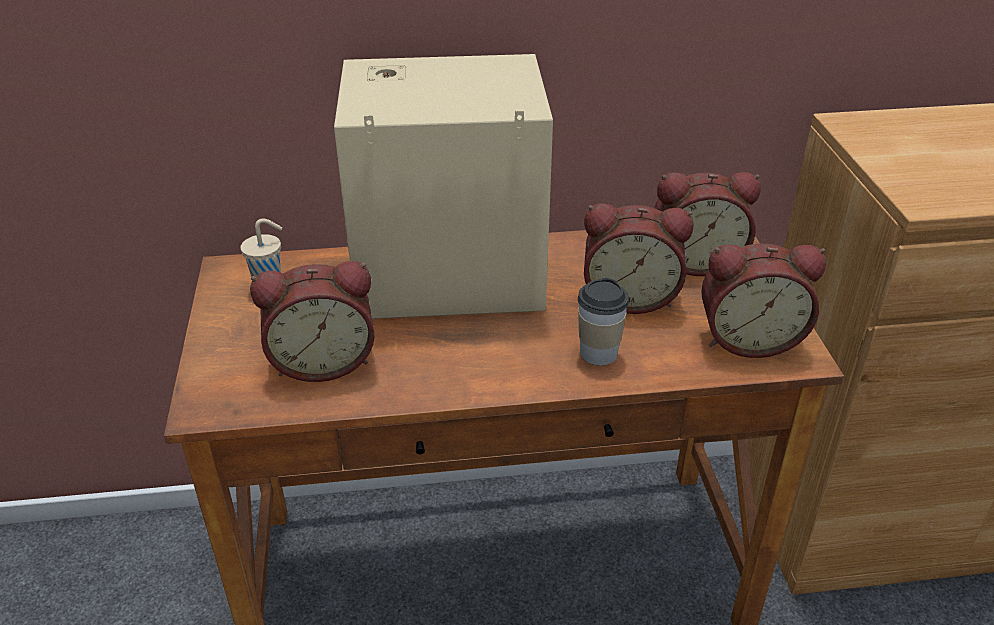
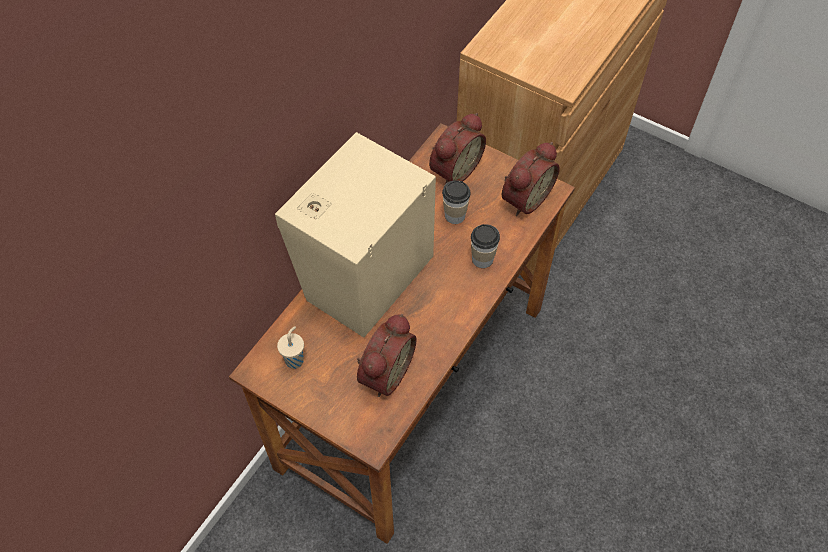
camera: 50 degrees left, 20 degrees up
(630, 296) = (454, 215): alarm clock -> cup

